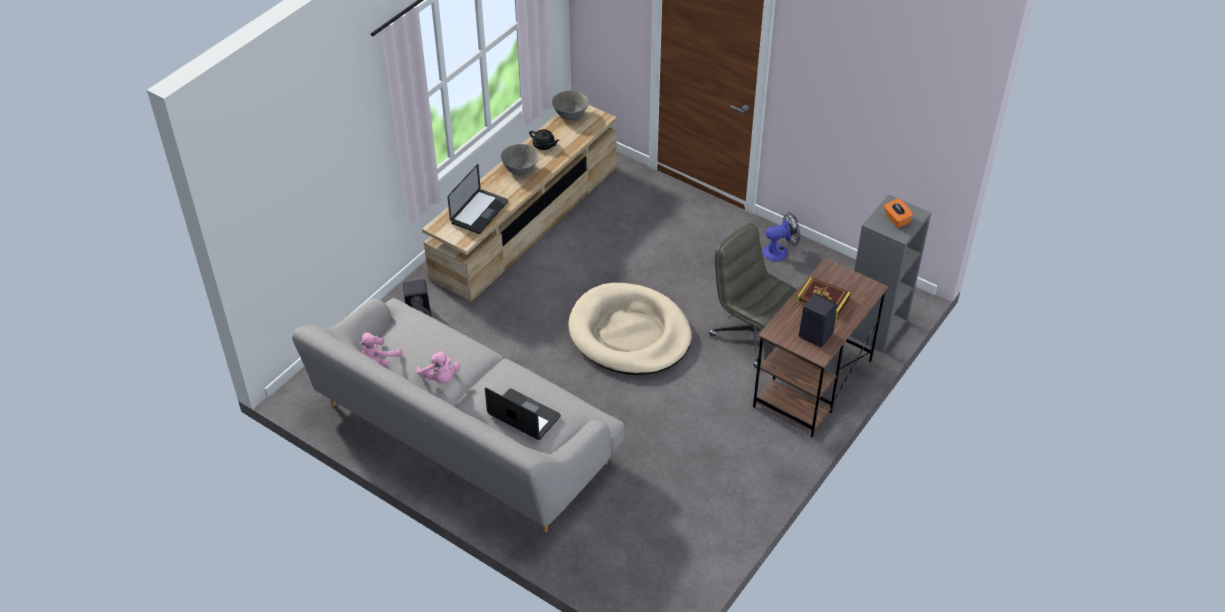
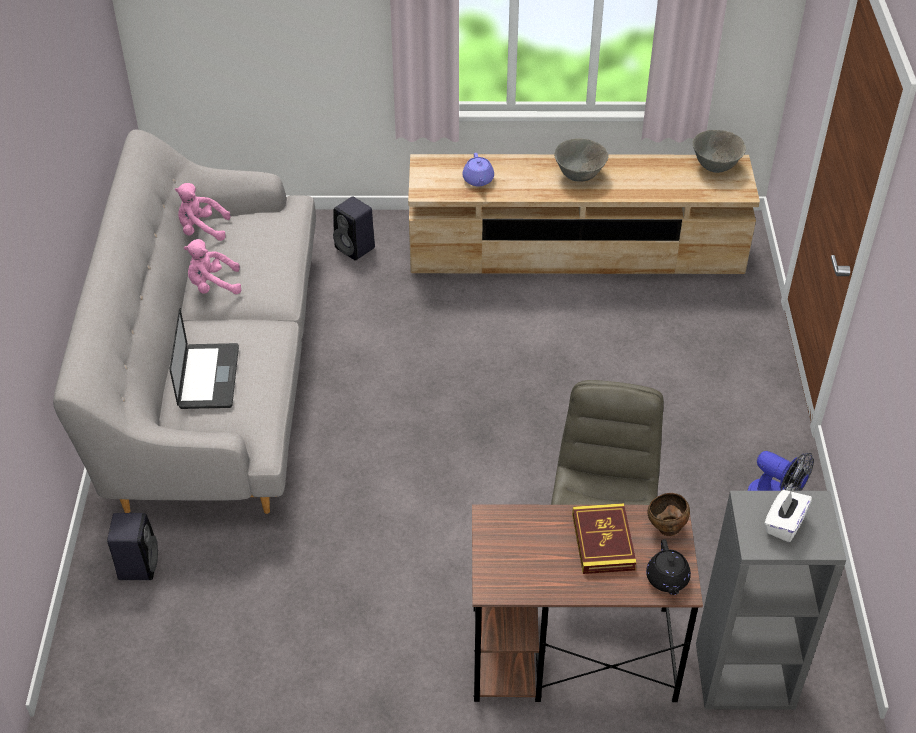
camera: 55 degrees right, 0 degrees up
(440, 378) = (213, 285): pink plush toy -> pink plush toy turned 60 degrees clockwise
(479, 212) = (478, 180): laptop -> purple teapot
(544, 145) = (641, 172): black teapot -> black teapot (667, 579)
(629, 334) = (487, 427): beige dog bed -> none
(814, 335) = (524, 564): black speaker -> black speaker (138, 564)
(833, 273) = (666, 528): none -> brown bowl
(896, 219) = (784, 524): orange tissue box -> white tissue box

